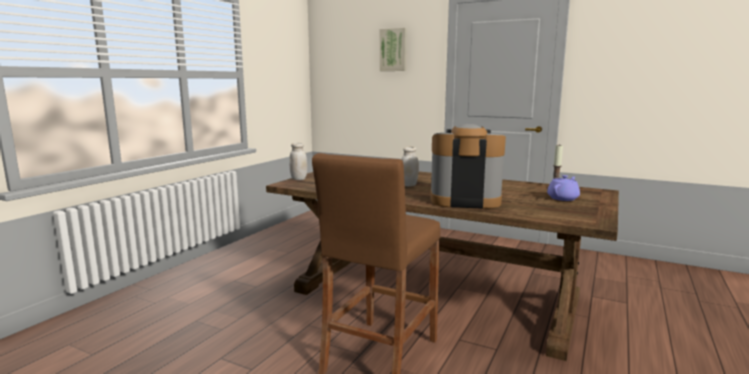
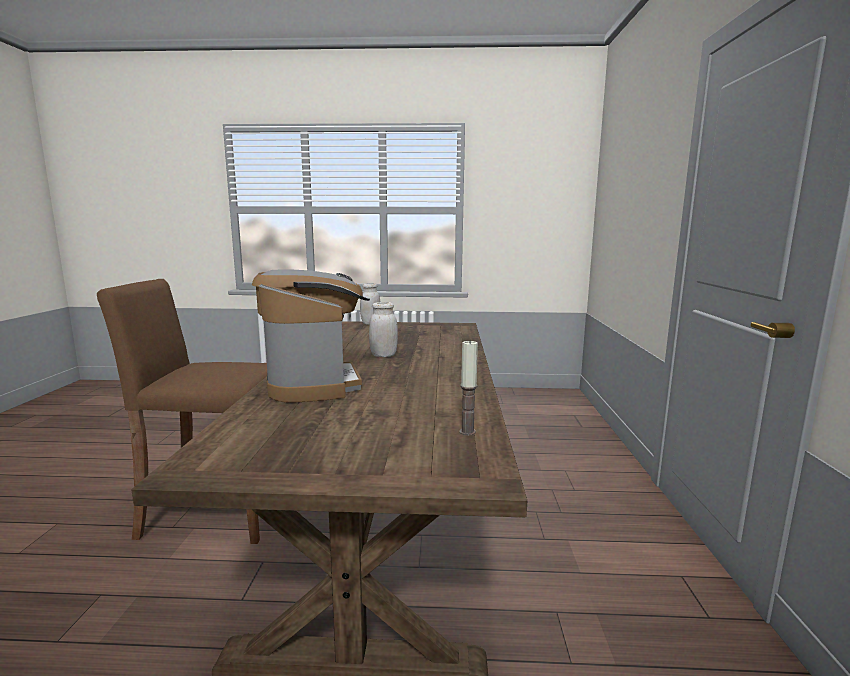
camera: 65 degrees right, 0 degrees up
(393, 50) = (646, 163): picture -> none
(563, 198) = (374, 440): purple teapot -> none

